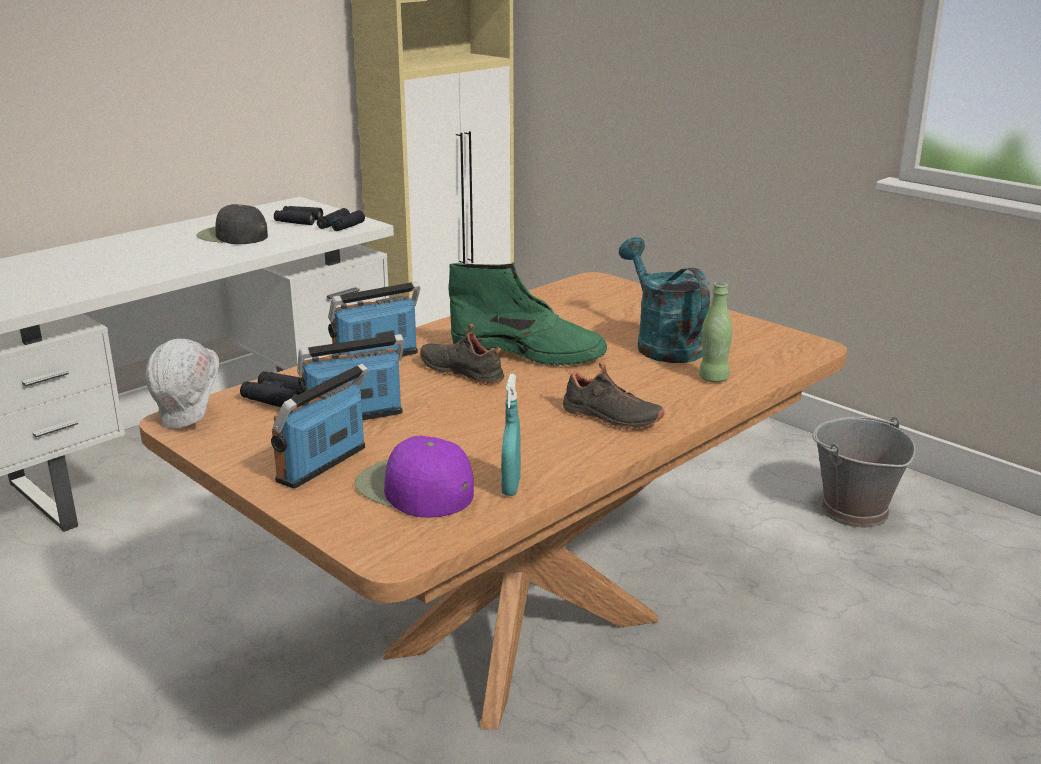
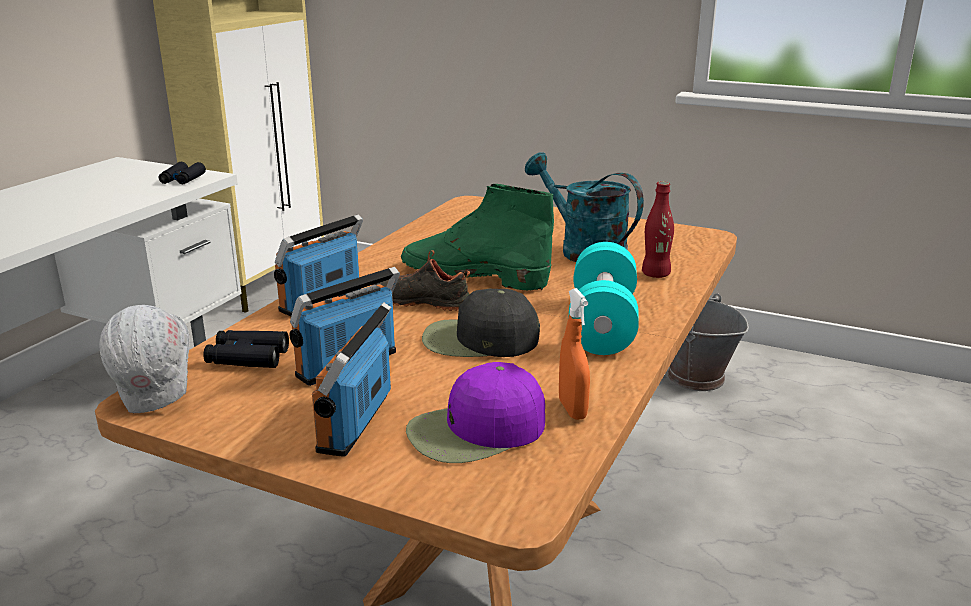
camera: 20 degrees left, 0 degrees up
(232, 236) = (69, 200): black cap -> black cap (478, 340)
(298, 221) = (133, 179): black binoculars -> none
(414, 489) = (476, 431): purple cap -> purple cap turned 45 degrees counterclockwise
(511, 487) = (572, 409): turquoise spray bottle -> orange spray bottle
(530, 354) = (472, 275): green boot -> green boot turned 150 degrees counterclockwise
(610, 418) = (602, 324): black shoe -> turquoise dumbbell
(713, 378) = (655, 274): green bottle -> red bottle

